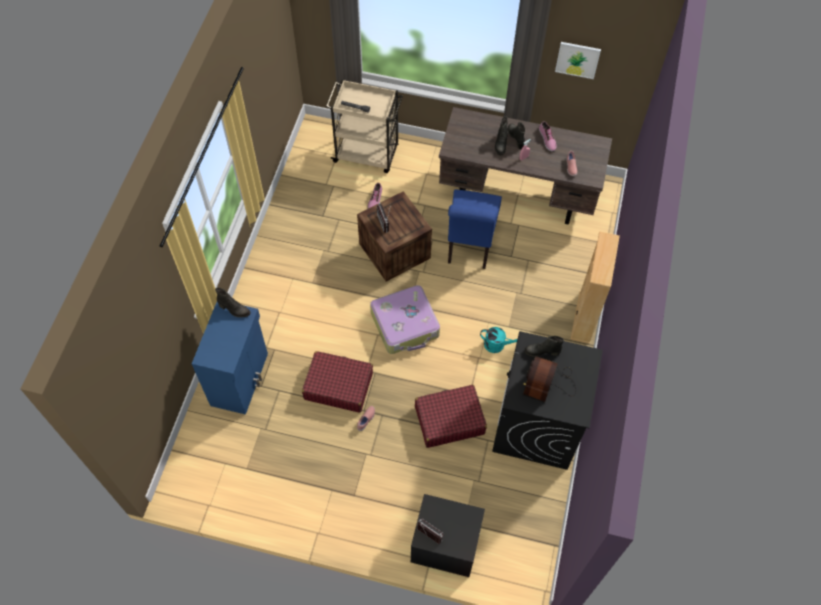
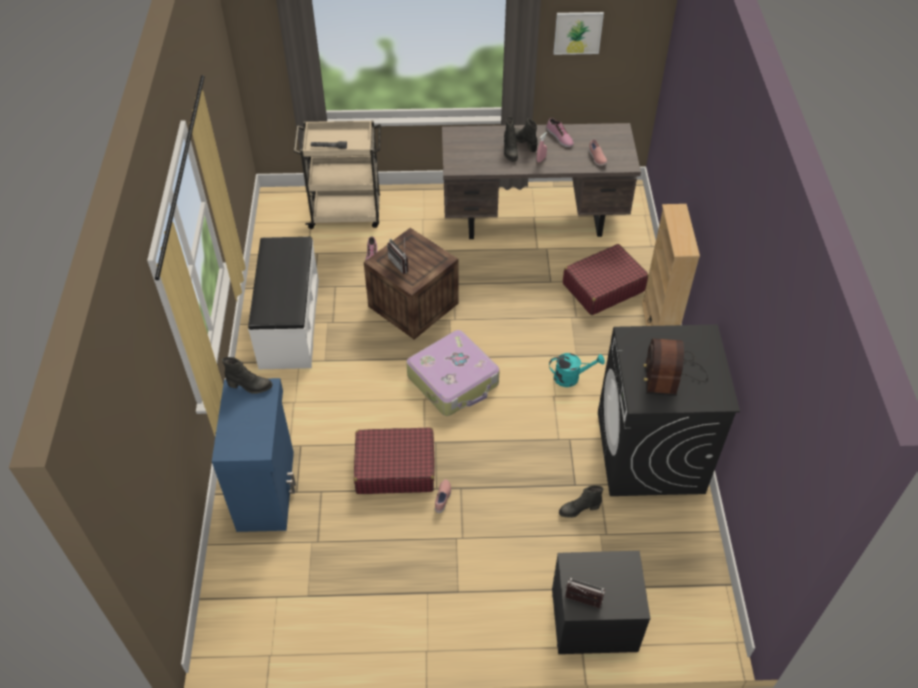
camera: 15 degrees left, 10 degrees down
(294, 243) = (288, 323): none -> white bench
(449, 420) = (544, 473): red suitcase -> red suitcase (603, 287)
(469, 246) = (499, 281): blue chair -> none
(542, 352) = (649, 342): black boot -> black boot (579, 509)

